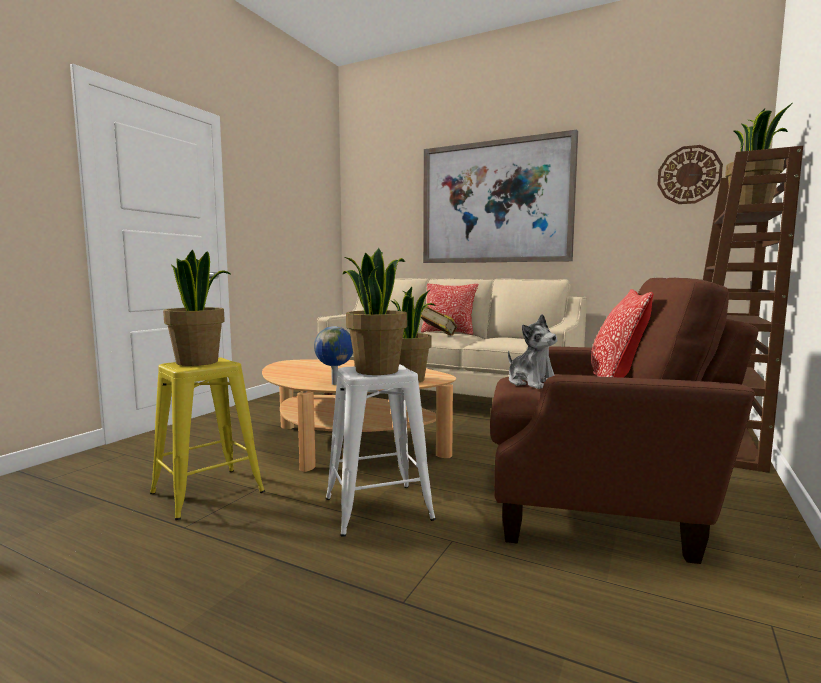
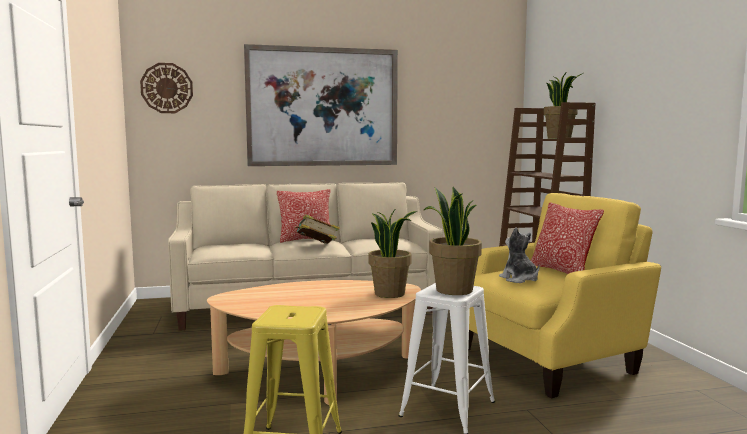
camera: 40 degrees left, 0 degrees up
(198, 362) = (285, 314): potted plant -> none
(335, 384) = (349, 310): globe -> none
(532, 383) = (519, 279): plush toy -> plush toy turned 135 degrees counterclockwise
(593, 504) = (549, 359): brown armchair -> yellow armchair
(689, 175) = (477, 98): wall clock -> wall clock (167, 88)

